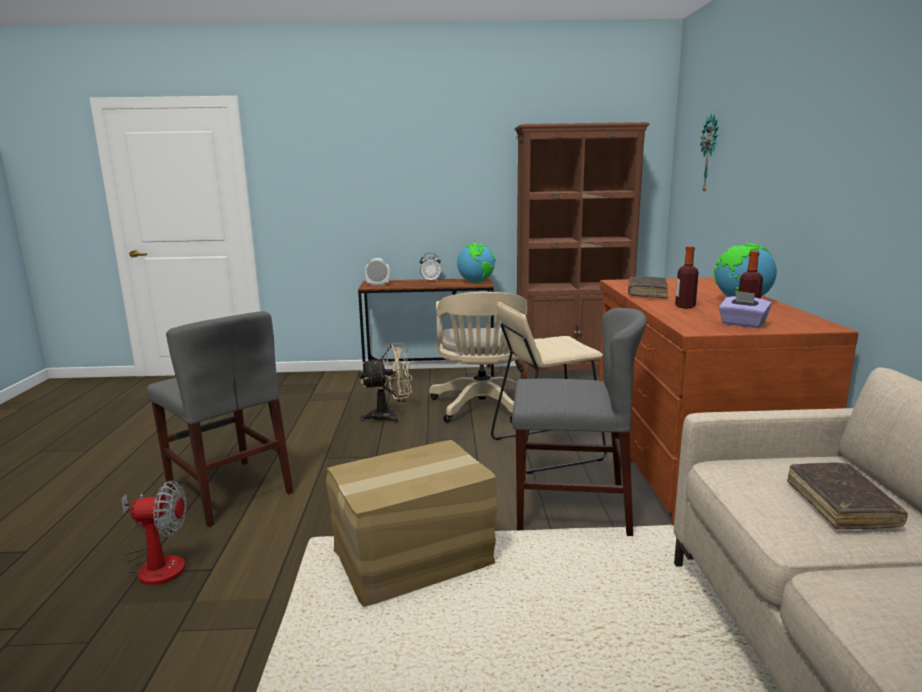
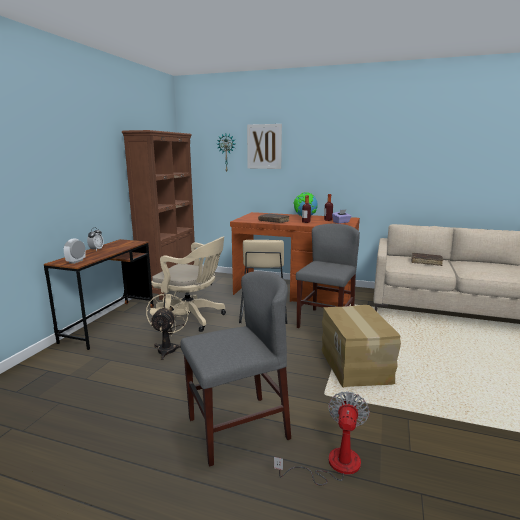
camera: 70 degrees left, 0 degrees up
(476, 282) = (130, 242): globe -> none
(749, 138) = (264, 146): none -> picture

